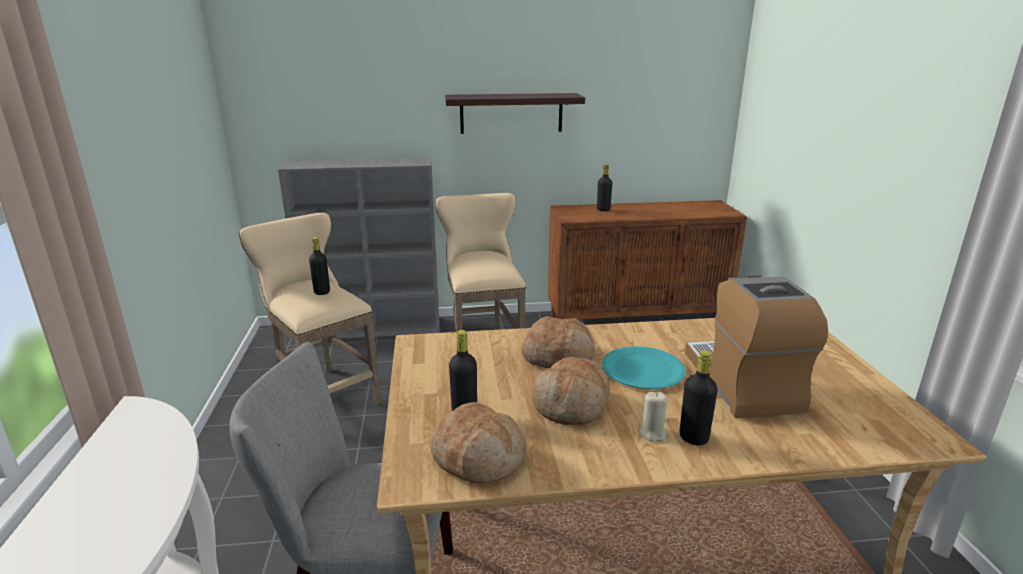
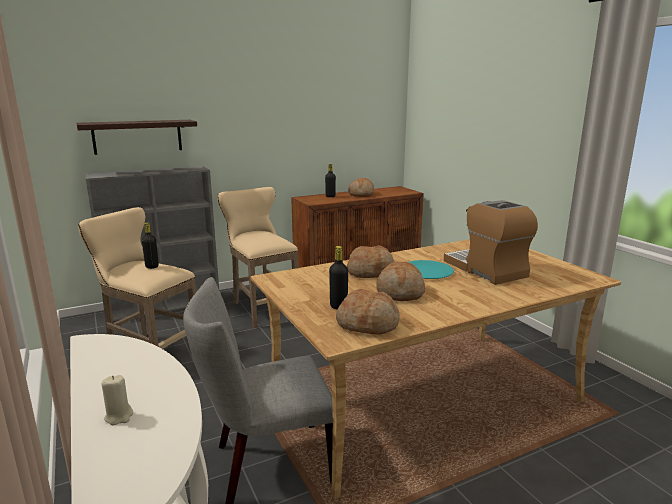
camera: 20 degrees left, 5 degrees down
(511, 113) = (260, 130): shelf -> shelf (137, 136)
(650, 210) = (361, 194): none -> bread
(653, 433) = (457, 297): beige candle -> beige candle (119, 416)
(693, 438) = (480, 296): black bottle -> none

